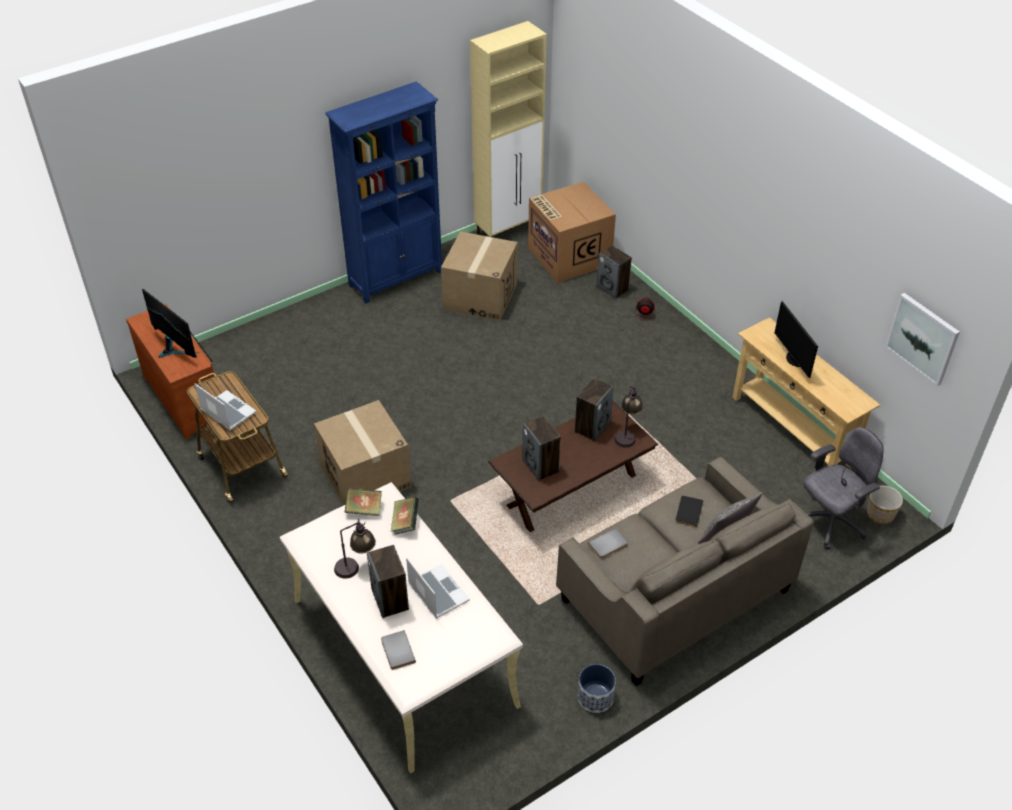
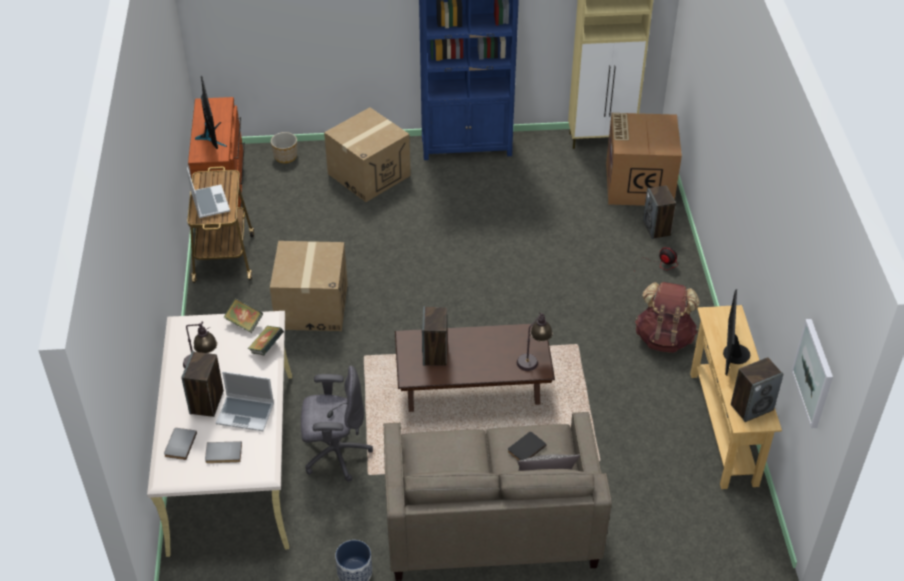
camera: 30 degrees right, 0 degrees up
(437, 592) = (246, 413): laptop -> laptop turned 105 degrees clockwise
(480, 296) = (527, 190): cardboard box -> cardboard box (369, 174)
(592, 427) = (507, 339): speaker -> speaker (752, 407)
(608, 545) = (432, 445): grey book -> grey book (223, 454)
(689, 377) = (664, 338): none -> brown backpack
(830, 523) = (689, 527): grey office chair -> grey office chair (335, 454)
(880, 515) = (747, 543): planter -> planter (285, 157)

